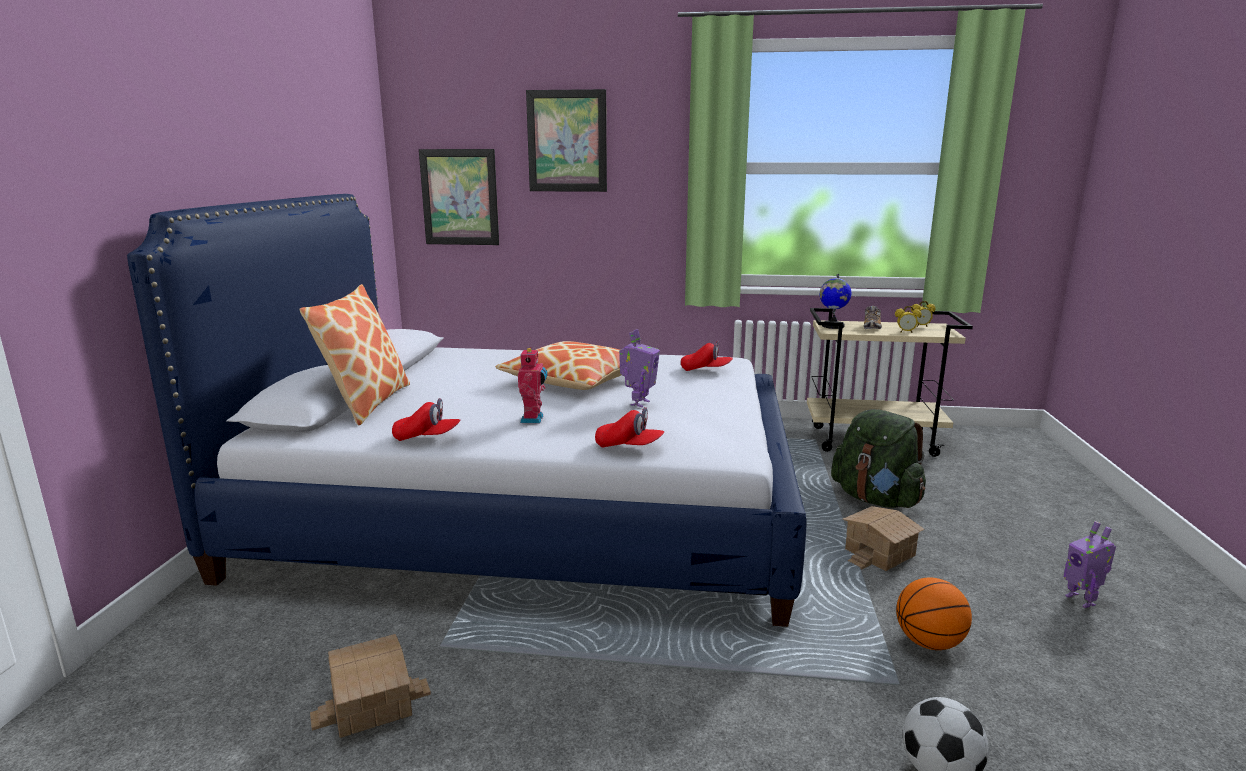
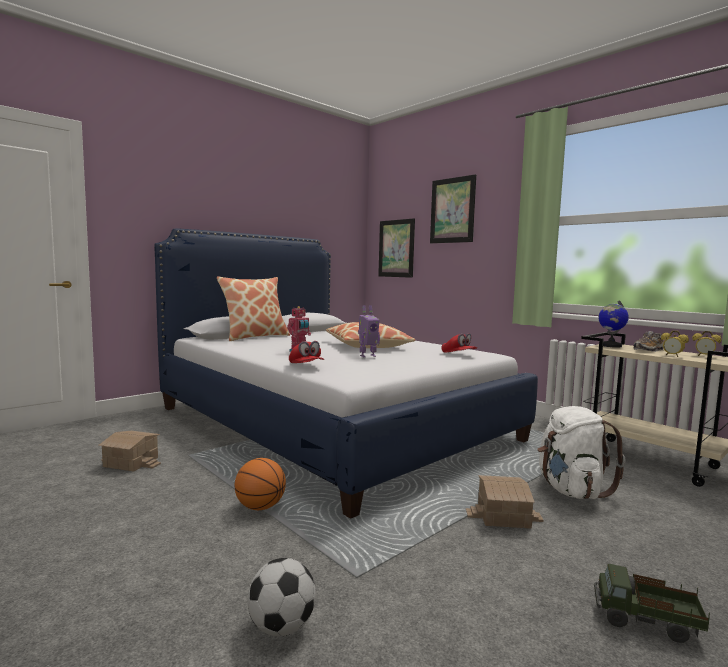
camera: 40 degrees right, 10 degrees down
(427, 438) = (239, 348): red cap -> none
(876, 499) = (571, 490): green backpack -> white backpack
(929, 642) = (429, 571): basketball -> basketball (260, 507)
(1081, 600) = (646, 623): toy robot -> toy truck

